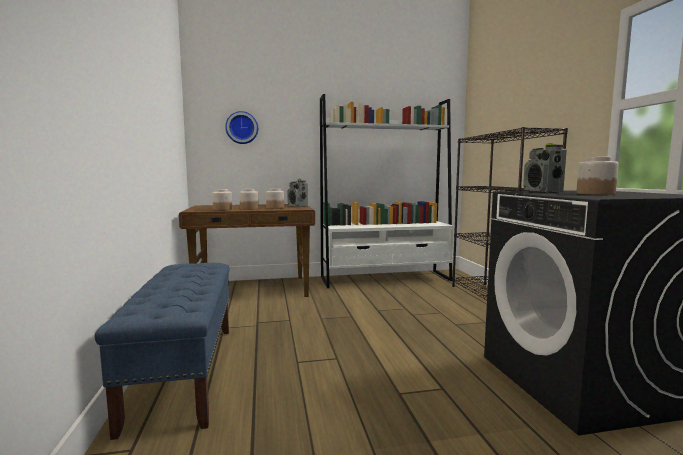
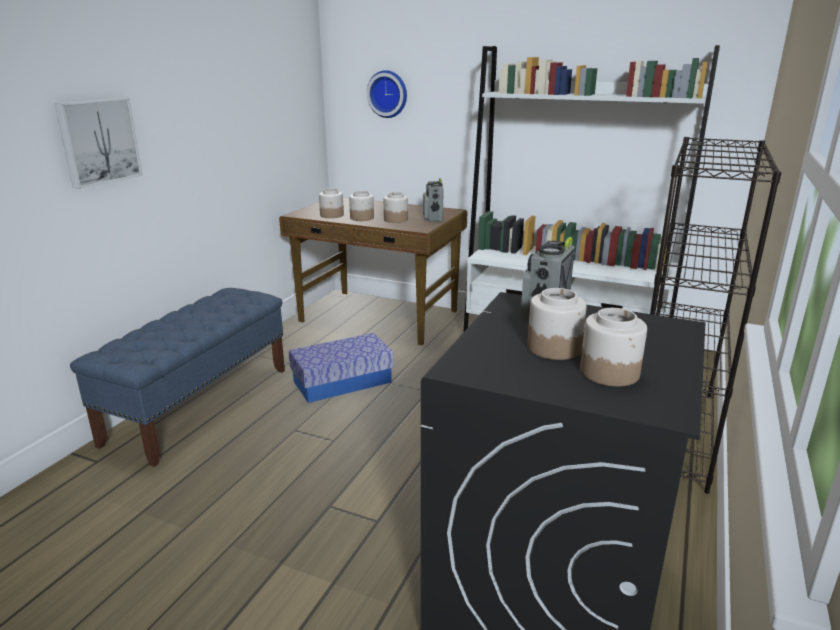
camera: 35 degrees right, 15 degrees up
(104, 102) = (98, 141): none -> picture
(286, 326) = (342, 381): none -> storage box
(643, 194) = (609, 372): none -> jar

